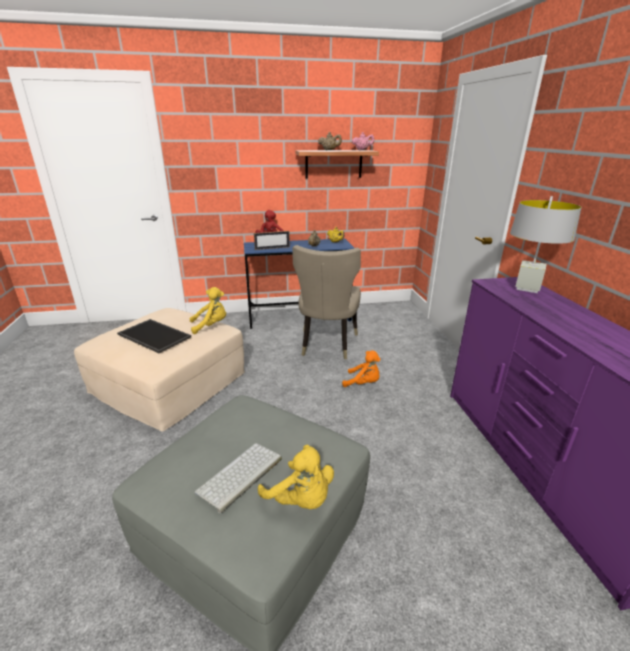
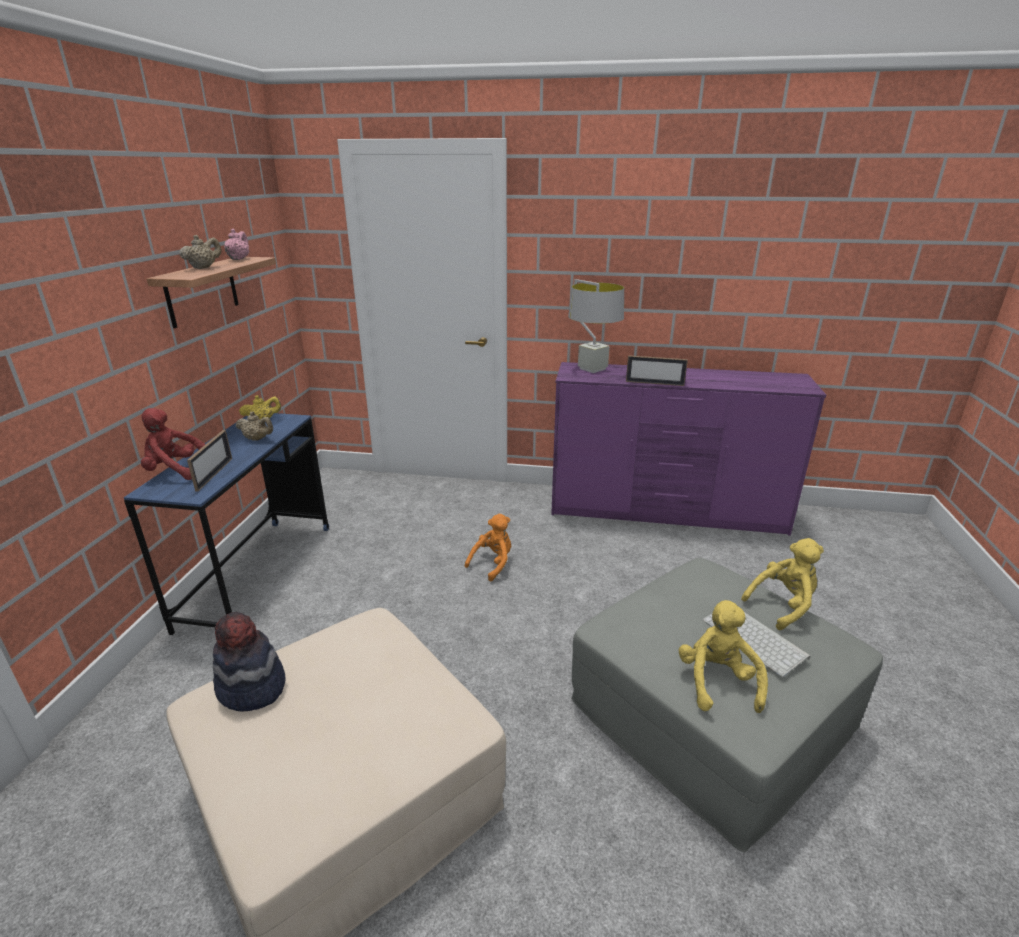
camera: 70 degrees left, 0 degrees up
(153, 336) = (345, 716): tray -> none
(169, 314) = (251, 688): none -> hat
(211, 325) = (354, 632): yellow plush toy -> yellow plush toy (717, 681)
(326, 345) = (377, 569): beige chair -> none
(536, 316) = (654, 383): none -> picture frame

